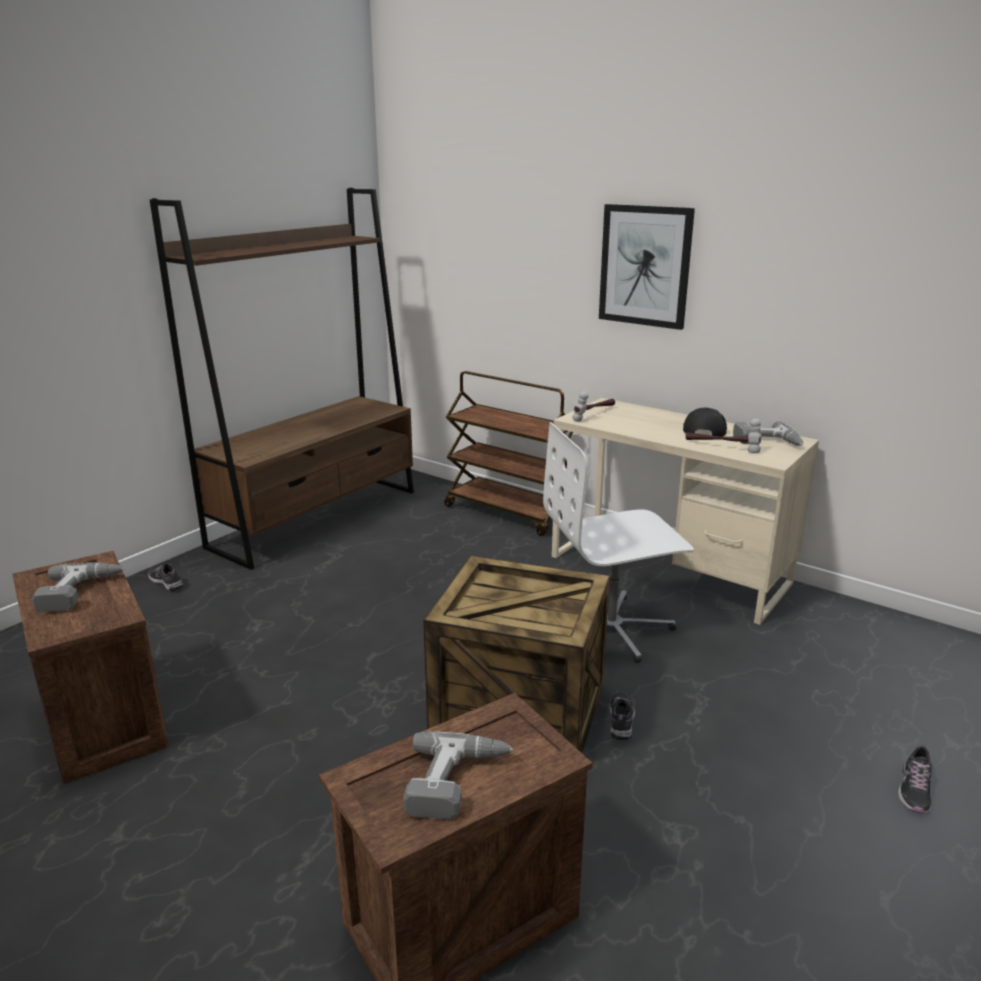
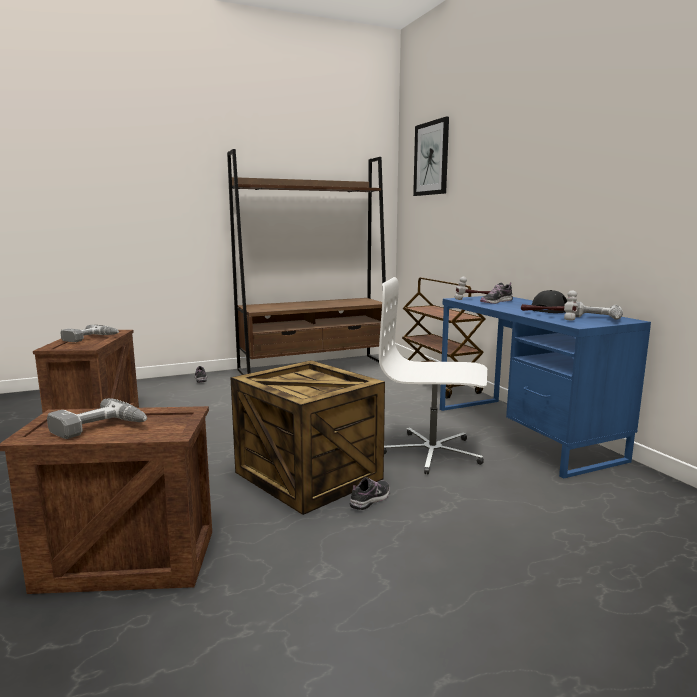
camera: 30 degrees right, 10 degrees down
(645, 266) = (532, 187): picture -> picture (431, 158)
(668, 570) = (523, 432): beige desk -> blue desk
(914, 790) = (578, 622): shoe -> shoe (495, 302)

